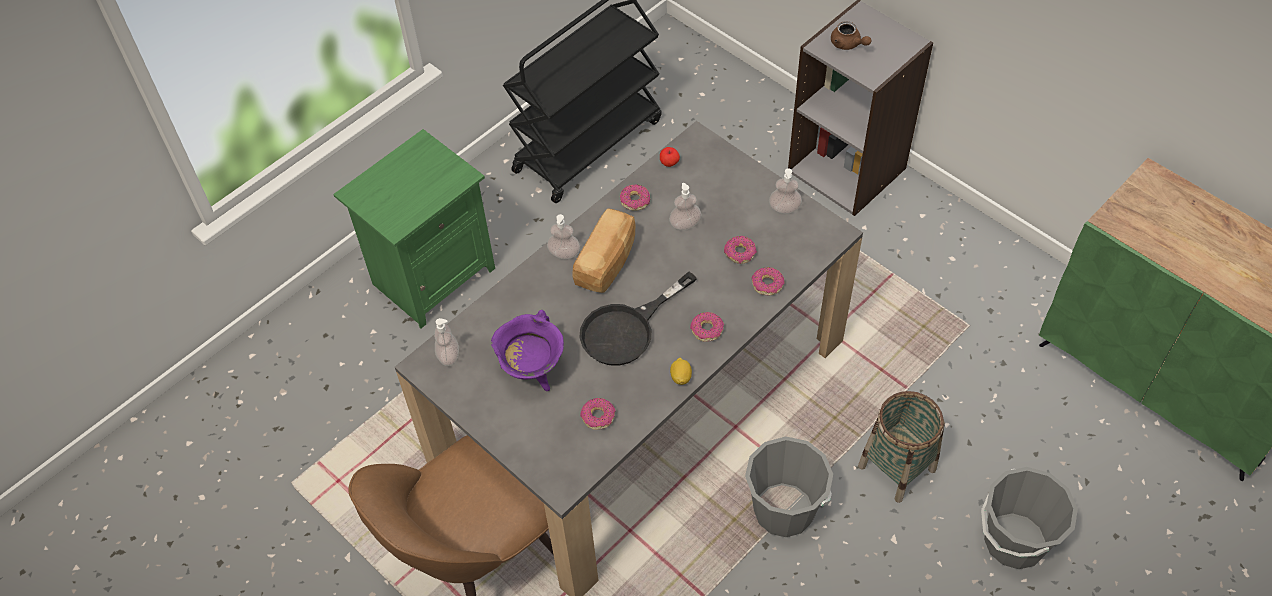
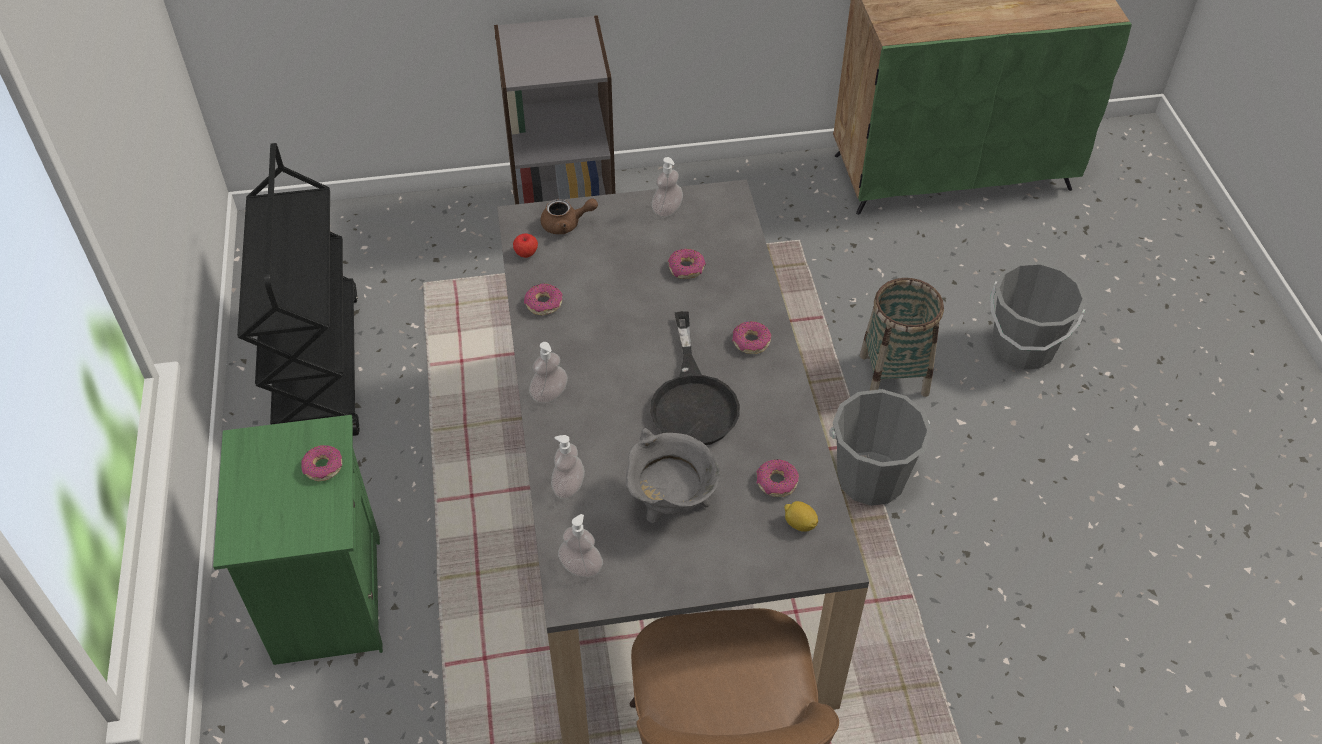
camera: 55 degrees left, 5 degrees down
(532, 371) = (671, 504): purple cooking pot -> grey cooking pot
(607, 262) = (596, 367): bread -> none
(681, 377) = (787, 392): lemon -> lemon (799, 524)
(685, 224) = (612, 285): soap dispenser -> soap dispenser (568, 486)
(767, 284) = (740, 271): donut -> donut (323, 467)
(848, 44) = (537, 60): brown teapot -> brown teapot (566, 224)

